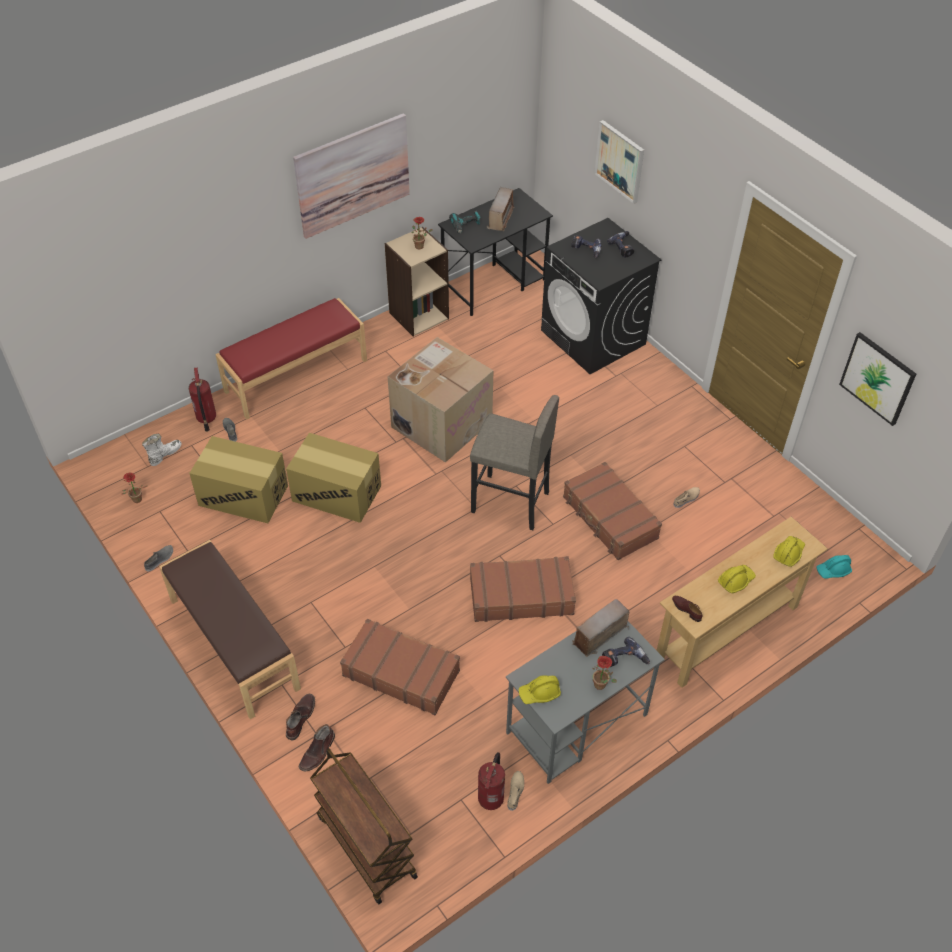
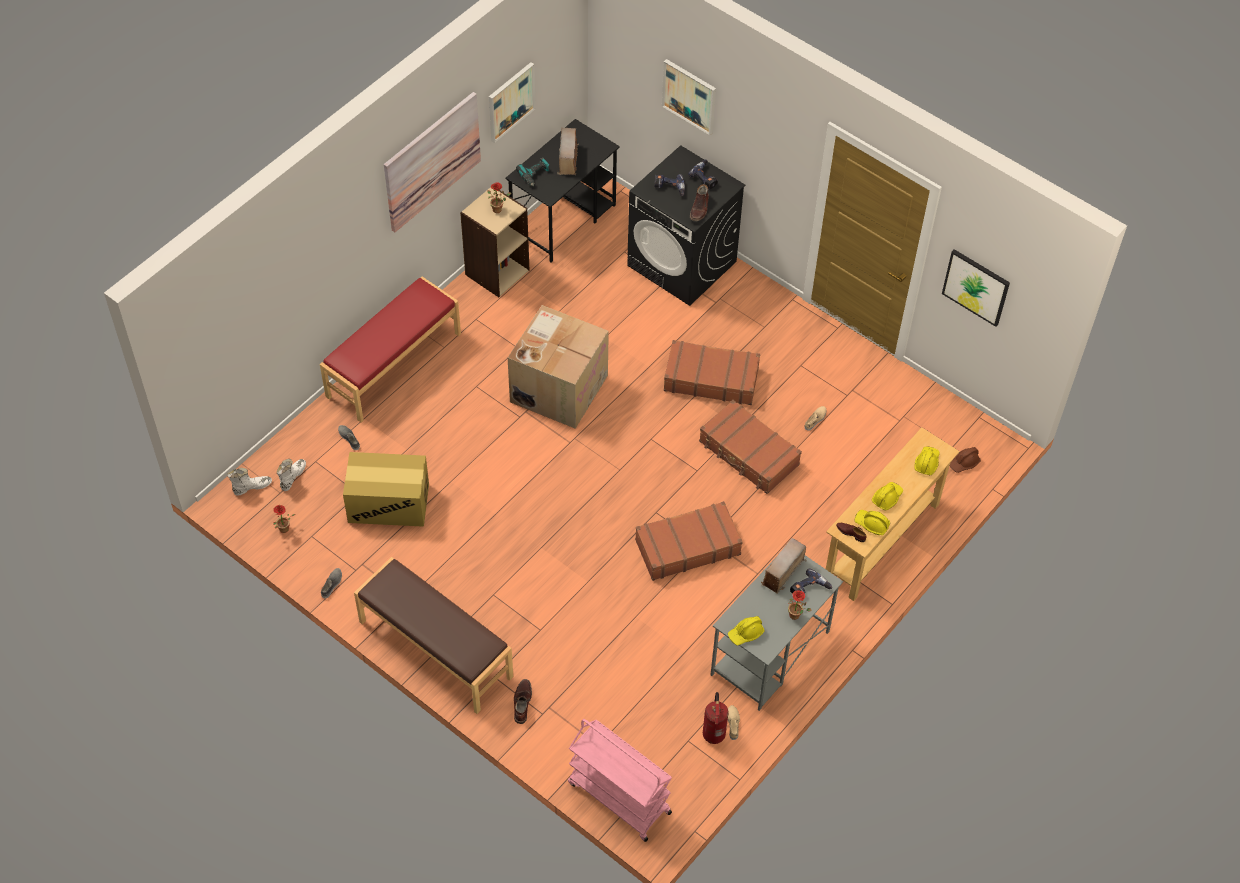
camera: 15 degrees left, 5 degrees up
(124, 456) = (251, 487): none -> white boot
(206, 419) = (319, 430): fire extinguisher -> none
(318, 752) = (549, 729): brown boot -> brown boot (700, 208)
(336, 493) = (479, 482): cardboard box -> none
(365, 846) = (618, 797): brown cart -> pink cart
(401, 672) = (599, 641): brown suitcase -> brown suitcase (711, 379)
(447, 142) = (510, 101): none -> picture
(510, 503) = (650, 457): grey stool -> none
(712, 605) = (871, 524): none -> yellow hard hat
(833, 570) = (963, 463): turquoise hard hat -> brown hard hat

